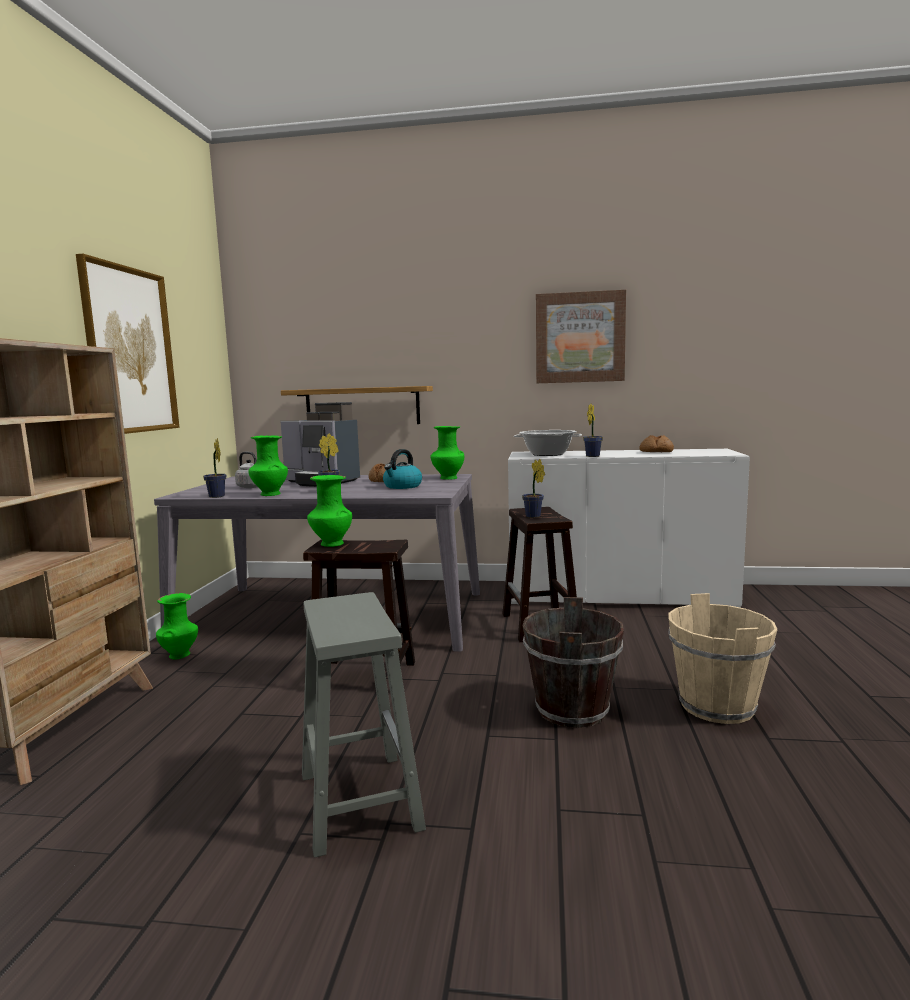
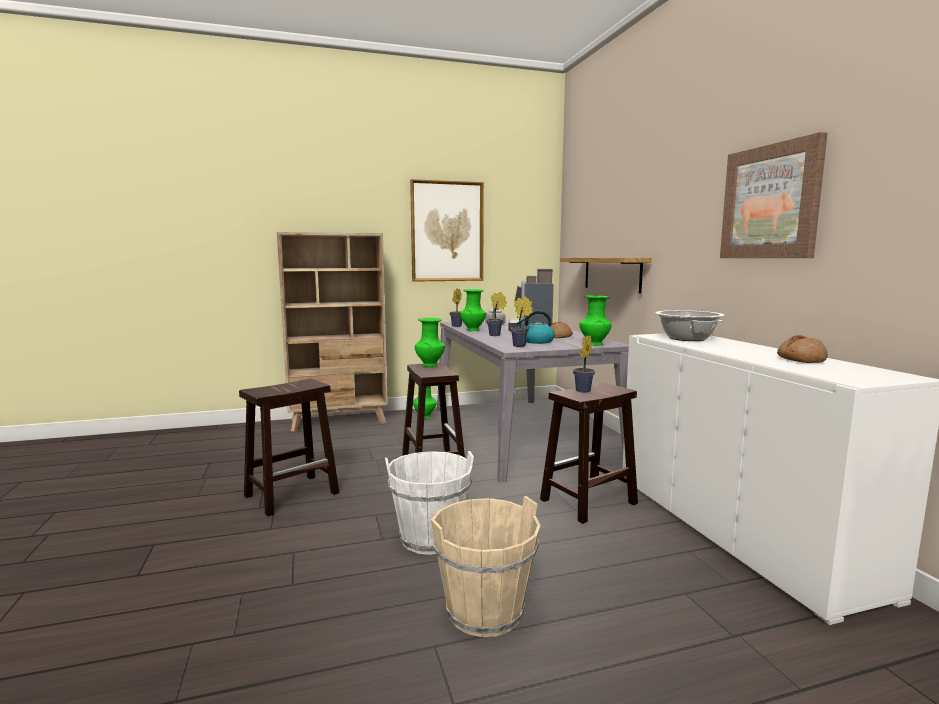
camera: 65 degrees right, 0 degrees up
(358, 799) = (293, 494): grey stool -> brown stool
(572, 710) = (430, 539): brown bucket -> white bucket
(593, 456) = (701, 347): potted plant -> potted plant (521, 346)

